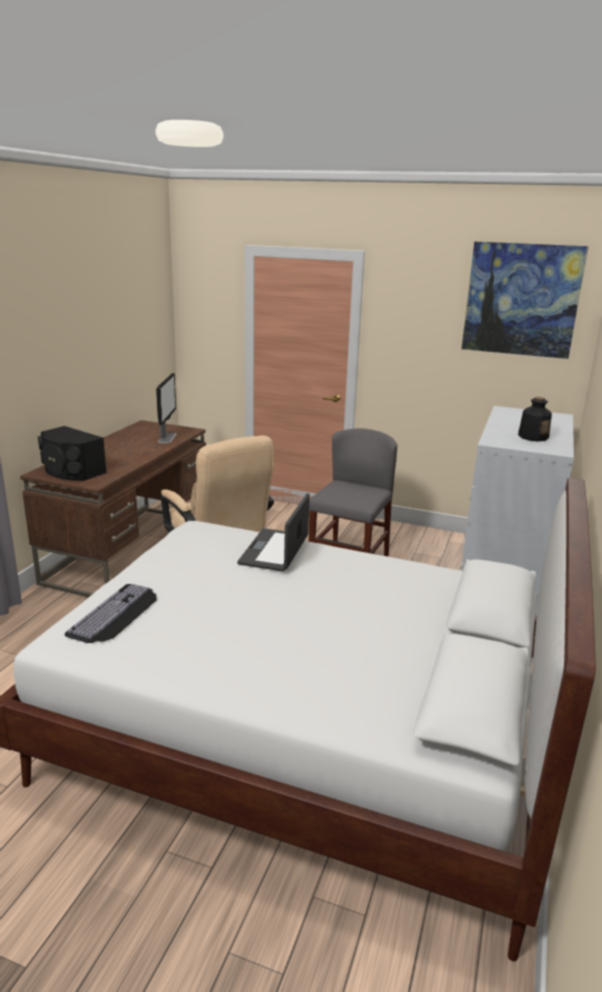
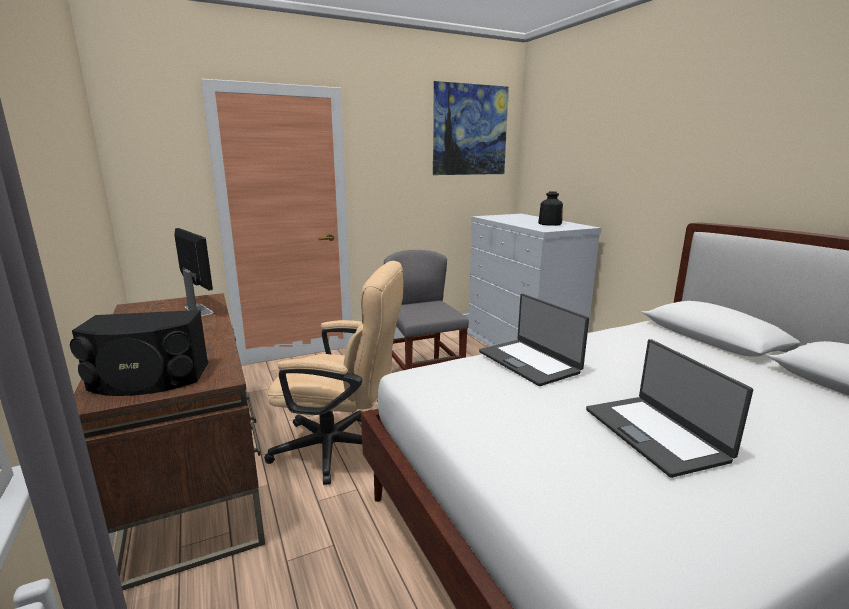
camera: 45 degrees left, 5 degrees down
(116, 614) = (591, 505): keyboard -> none
(228, 617) = (655, 433): none -> laptop

